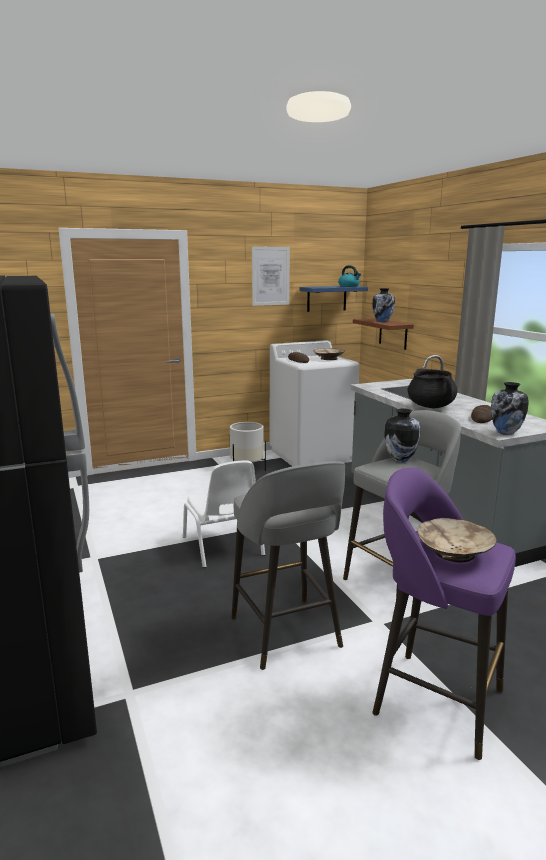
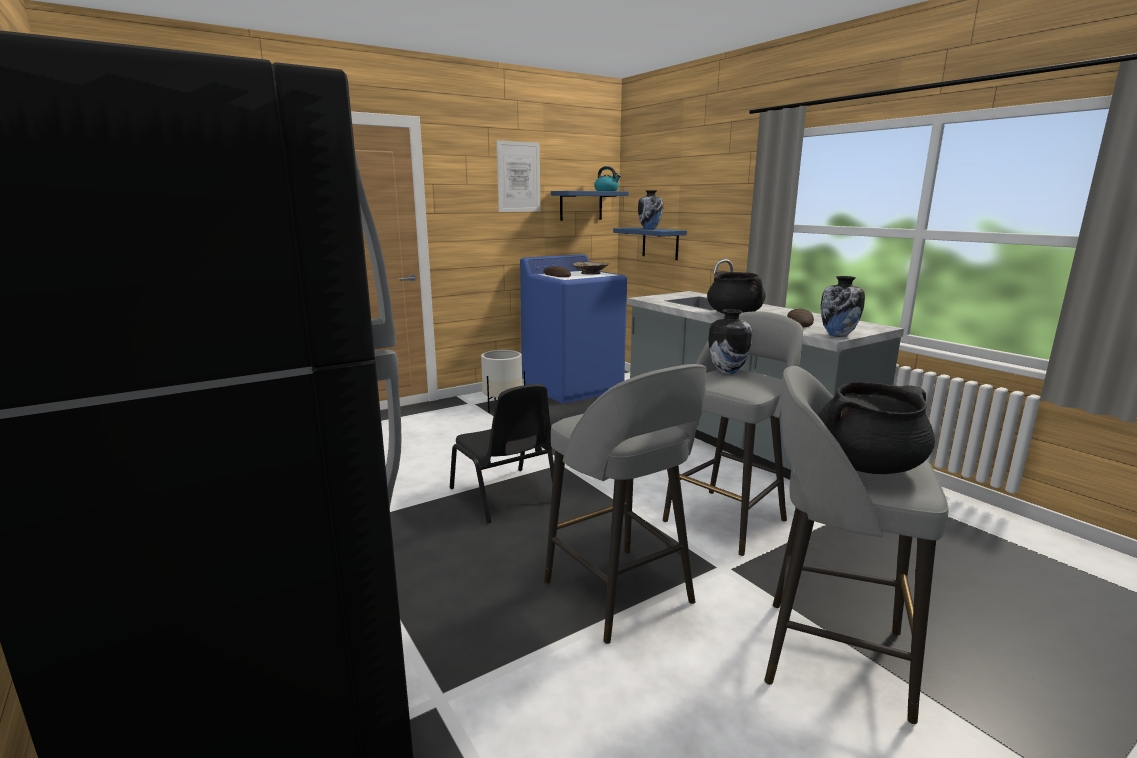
camera: 10 degrees left, 0 degrees up
(223, 546) = (505, 495): white chair -> black chair
(312, 455) = (573, 387): white washing machine -> blue washing machine
(393, 333) = (660, 243): brown shelf -> blue shelf
(434, 700) = (829, 655): purple stool -> grey stool
(454, 552) = (867, 466): beige bowl -> black cooking pot

